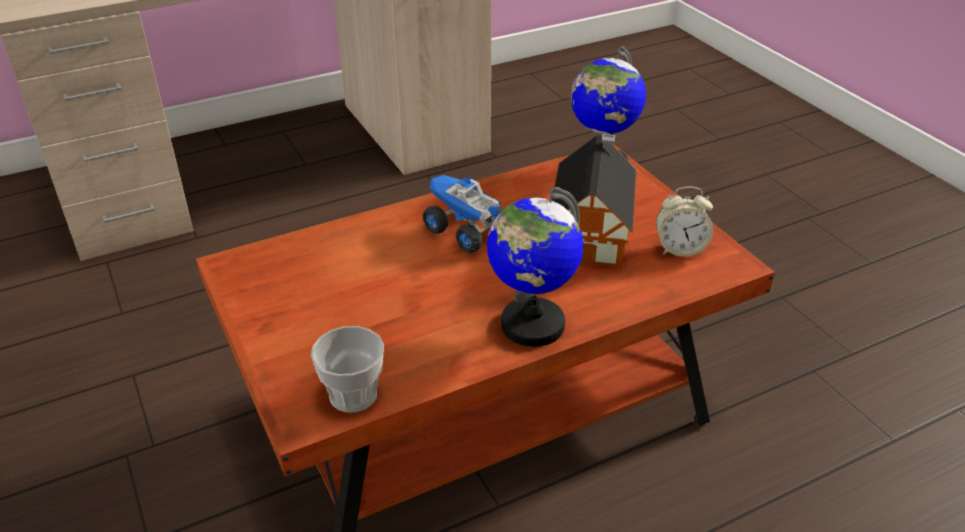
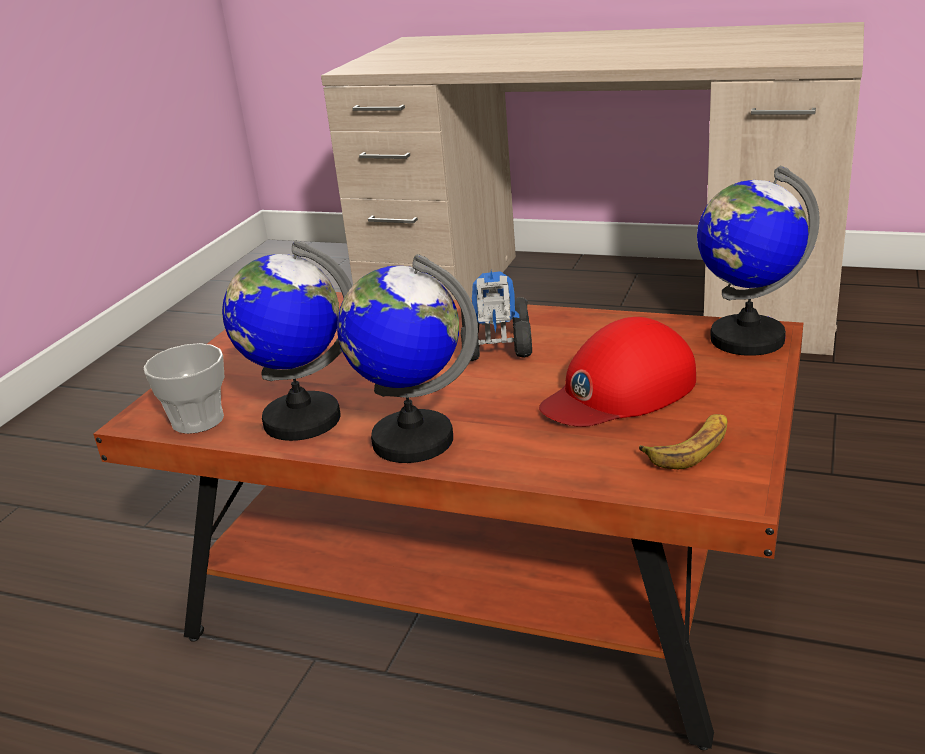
camera: 50 degrees right, 10 degrees down
(432, 351) = (301, 420): none -> globe
(591, 231) = (619, 391): toy house -> red cap
(680, 249) = (690, 447): alarm clock -> banana

